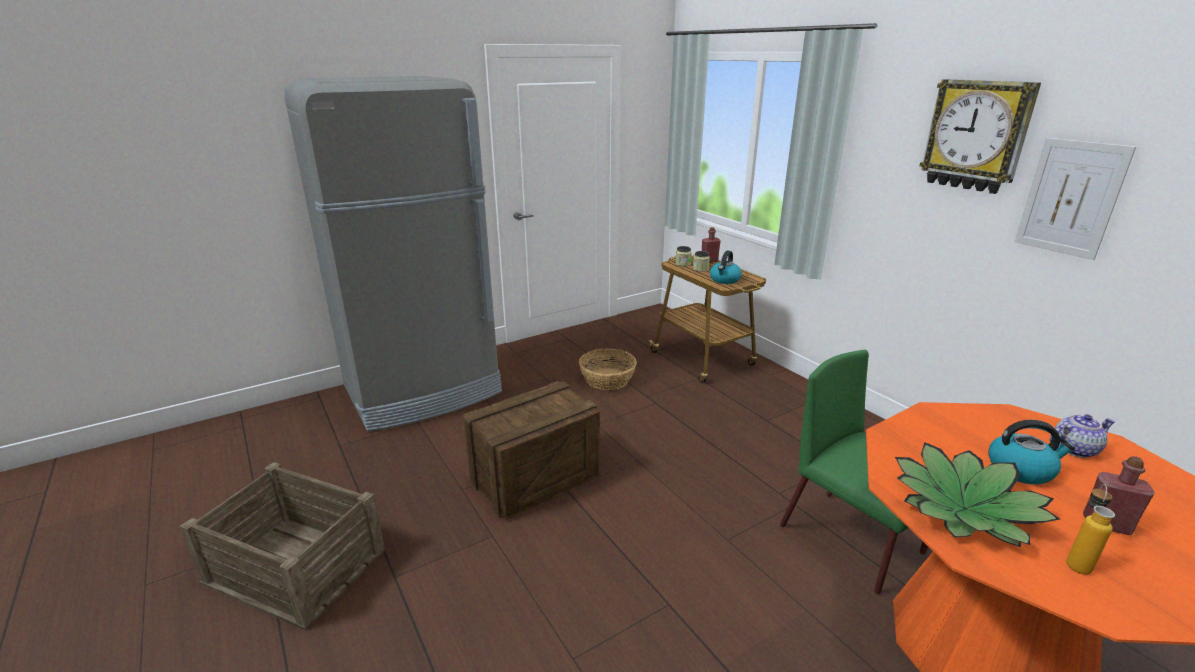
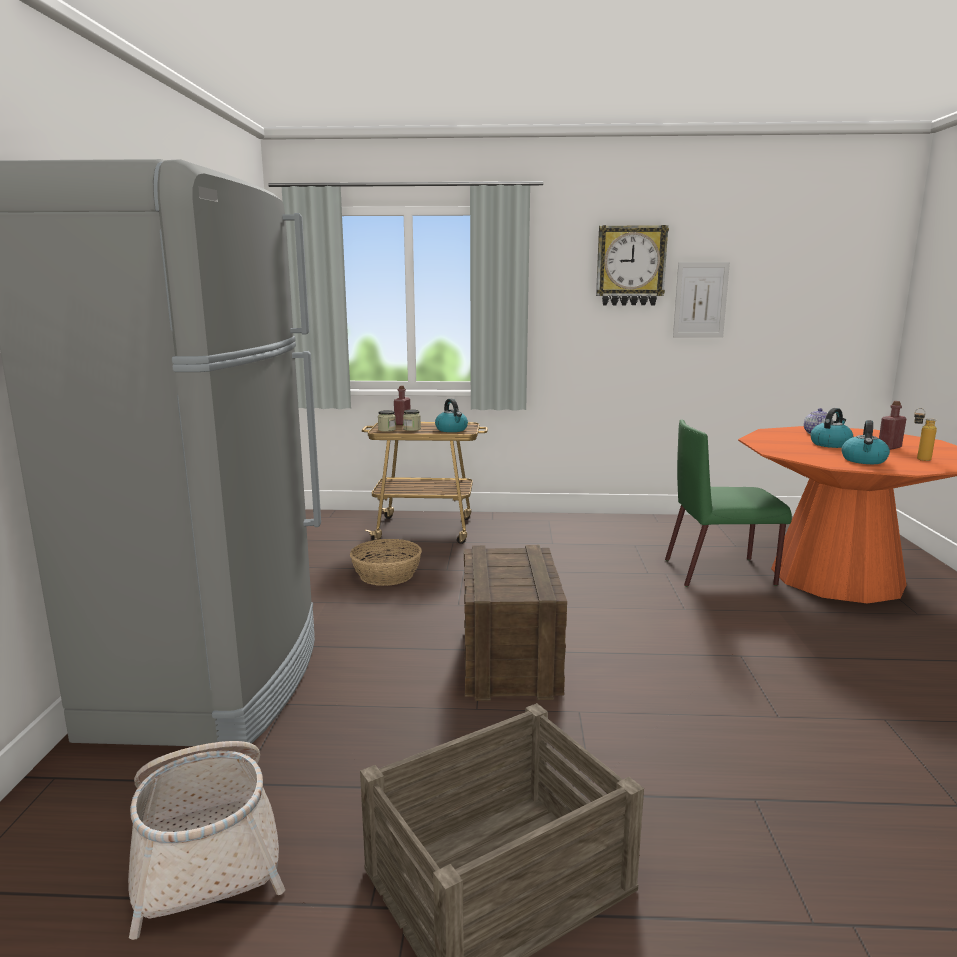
camera: 55 degrees left, 10 degrees down
(288, 461) = (207, 847): none -> basket
(965, 509) = (864, 460): potted plant -> kettle

